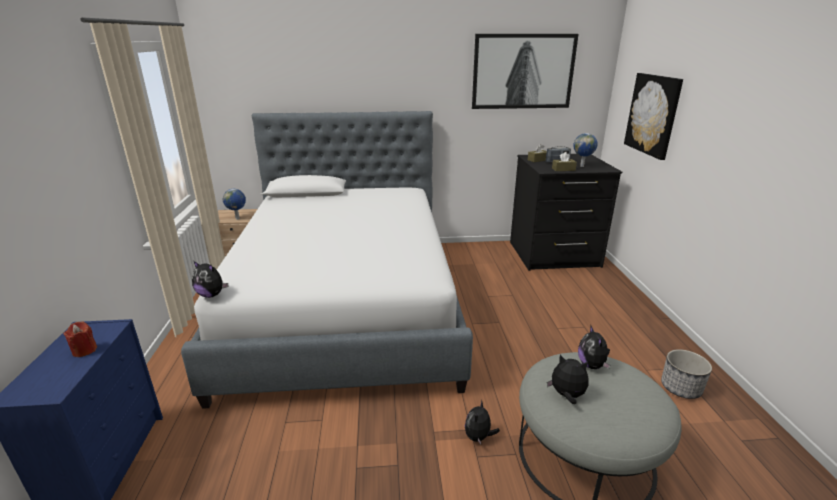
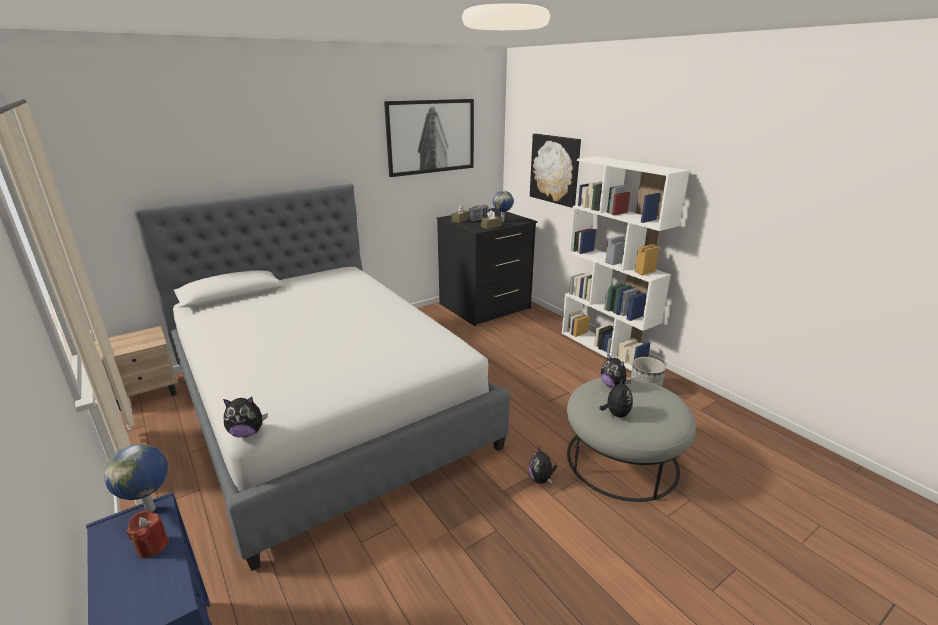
camera: 30 degrees left, 0 degrees up
(238, 219) = (138, 345): globe -> globe (152, 509)
(566, 395) = (616, 414): plush toy -> plush toy turned 105 degrees clockwise
(663, 330) = (606, 348): none -> white bookcase

